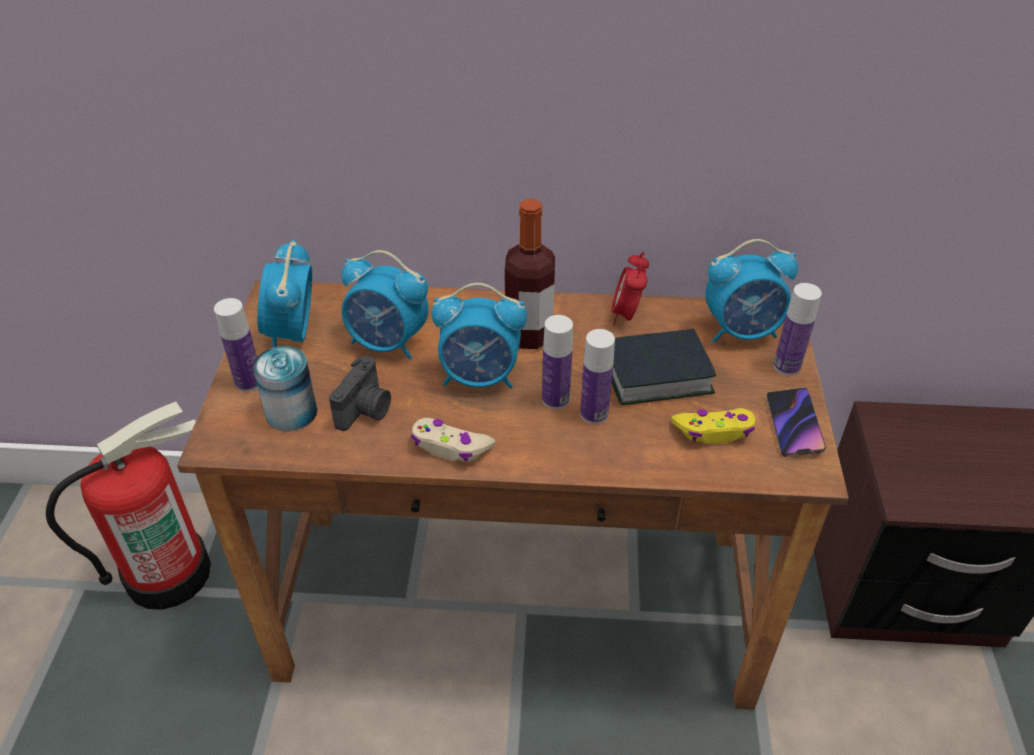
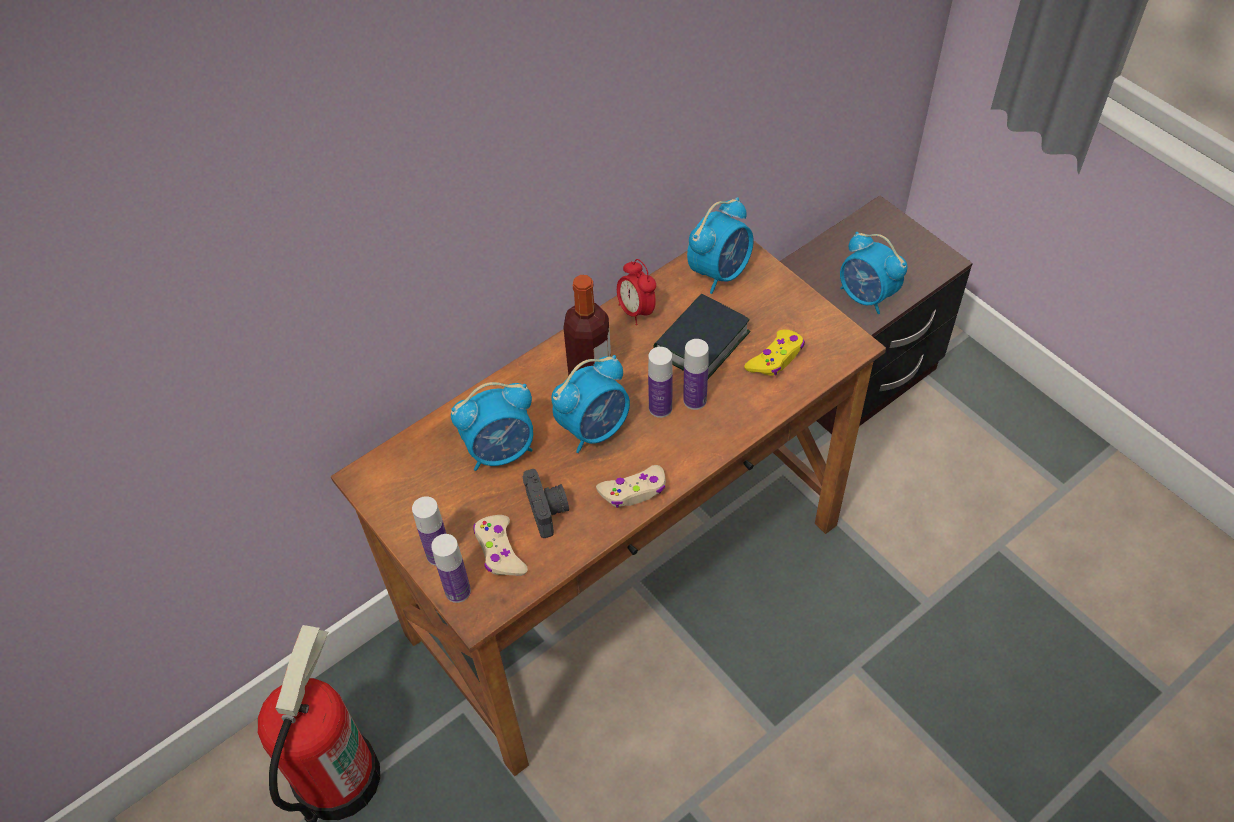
camera: 40 degrees left, 10 degrees up
(291, 412) = (500, 551): can -> beige game controller
(292, 334) = (421, 496): alarm clock -> alarm clock (866, 296)
(786, 366) = (771, 280): bottle -> bottle (458, 591)
(793, 425) = (814, 320): phone -> none

